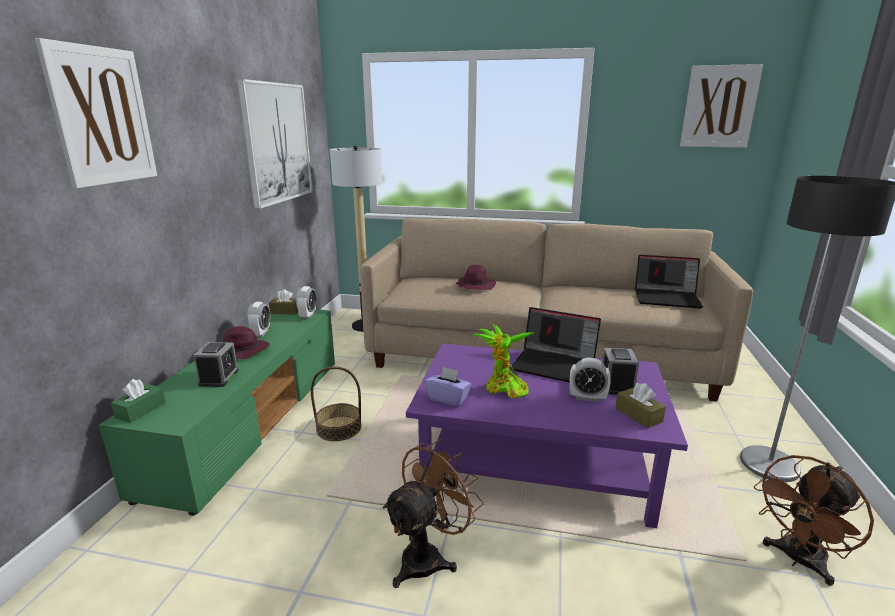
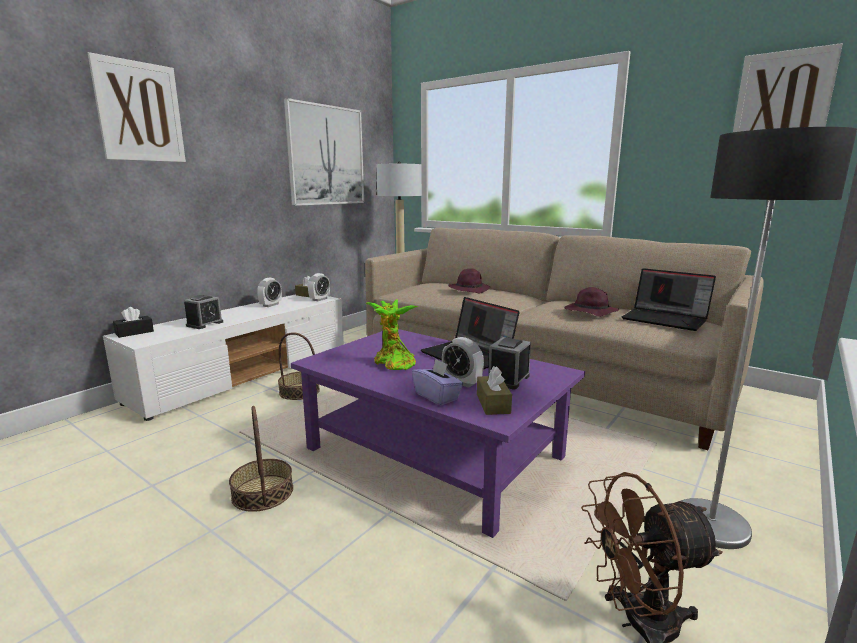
camera: 25 degrees right, 5 degrees down
(141, 410) = (134, 332): green tissue box -> black tissue box
(240, 352) = (240, 313): purple hat -> purple hat (589, 312)
(251, 421) = (246, 374): green tv stand -> white tv stand
(429, 556) = (262, 492): brown fan -> basket
(448, 398) = (336, 361): purple tissue box -> purple tissue box (437, 396)

